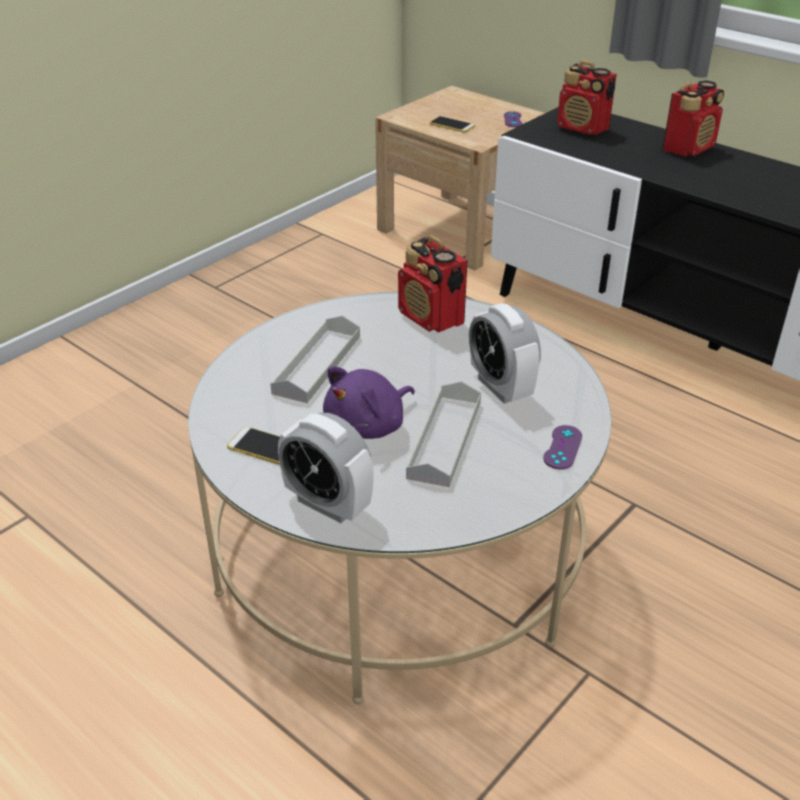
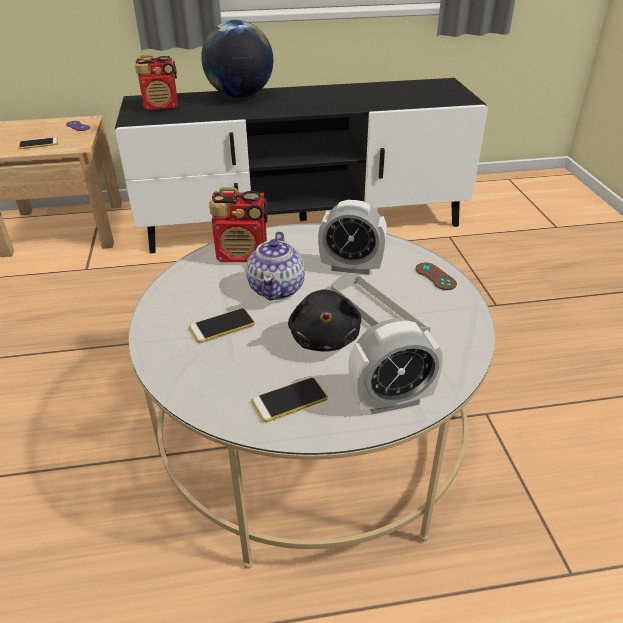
camera: 50 degrees left, 0 degrees up
(317, 364) = (222, 326): grey tray -> phone
(368, 426) = (325, 338): purple plush toy -> black plush toy
(406, 363) = (277, 288): none -> teapot
(562, 447) = (435, 276): purple game controller -> brown game controller
(689, 148) = (240, 96): radio -> globe

